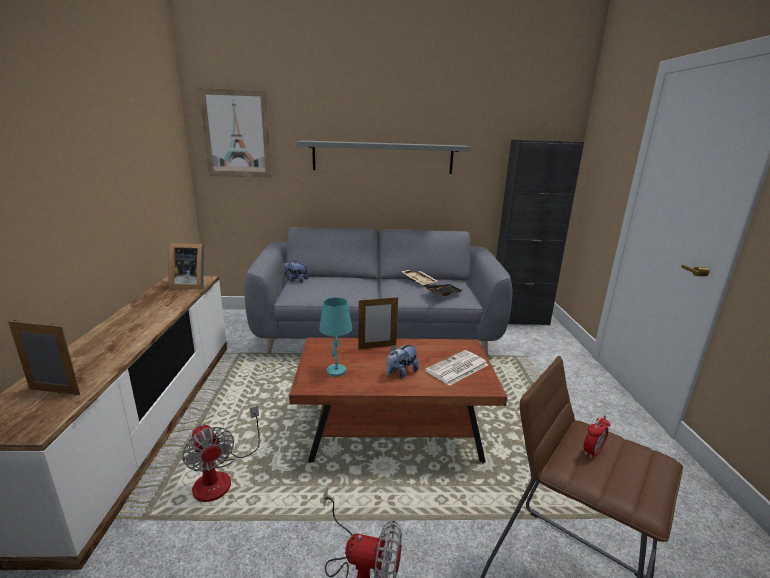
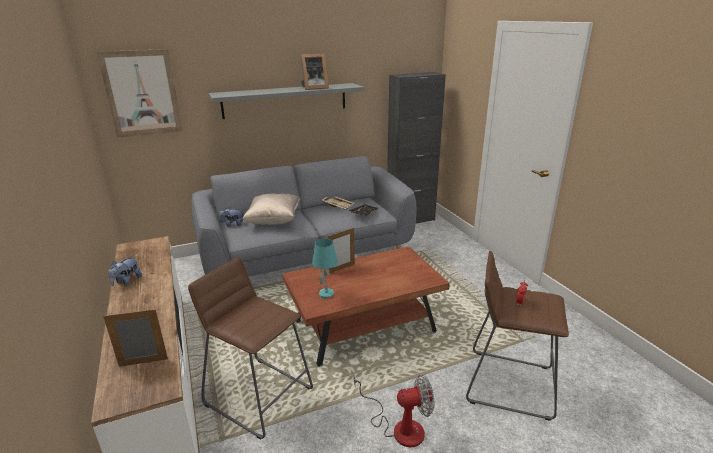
camera: 20 degrees left, 5 degrees up
(190, 285) = (151, 250): picture frame -> picture frame (313, 88)
(221, 477) = (259, 395): fan -> brown stool
(338, 284) = (274, 221): none -> beige pillow
(401, 373) = (372, 284): plush toy -> plush toy (127, 281)
(457, 368) = (407, 271): newspaper -> none

